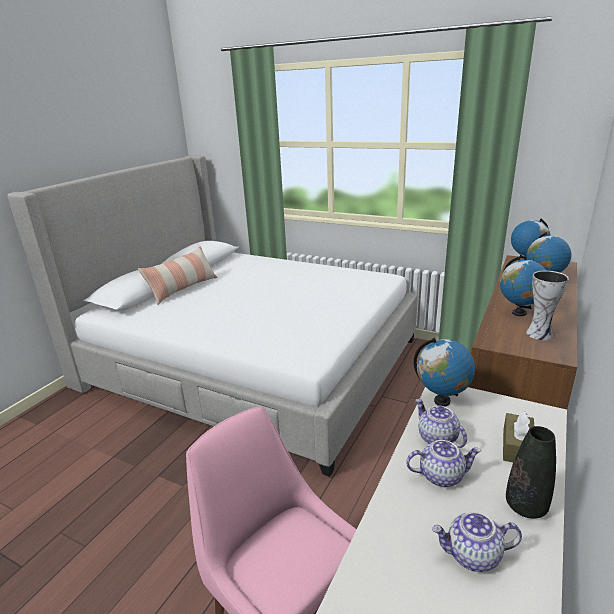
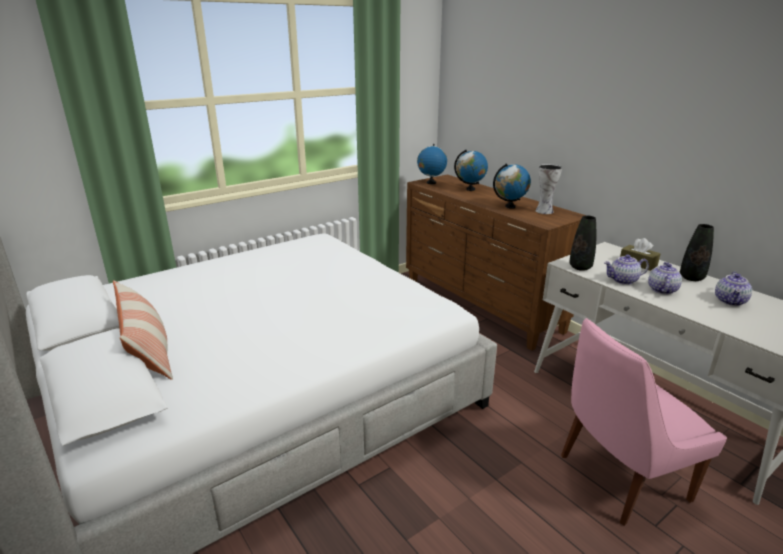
camera: 65 degrees left, 0 degrees up
(442, 401) = (580, 267): globe -> black vase

